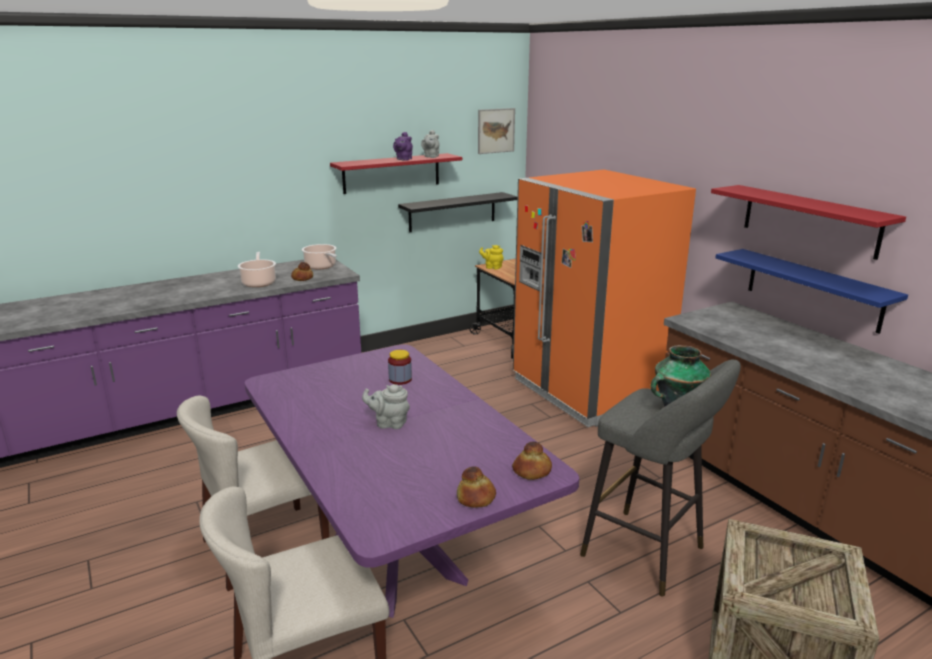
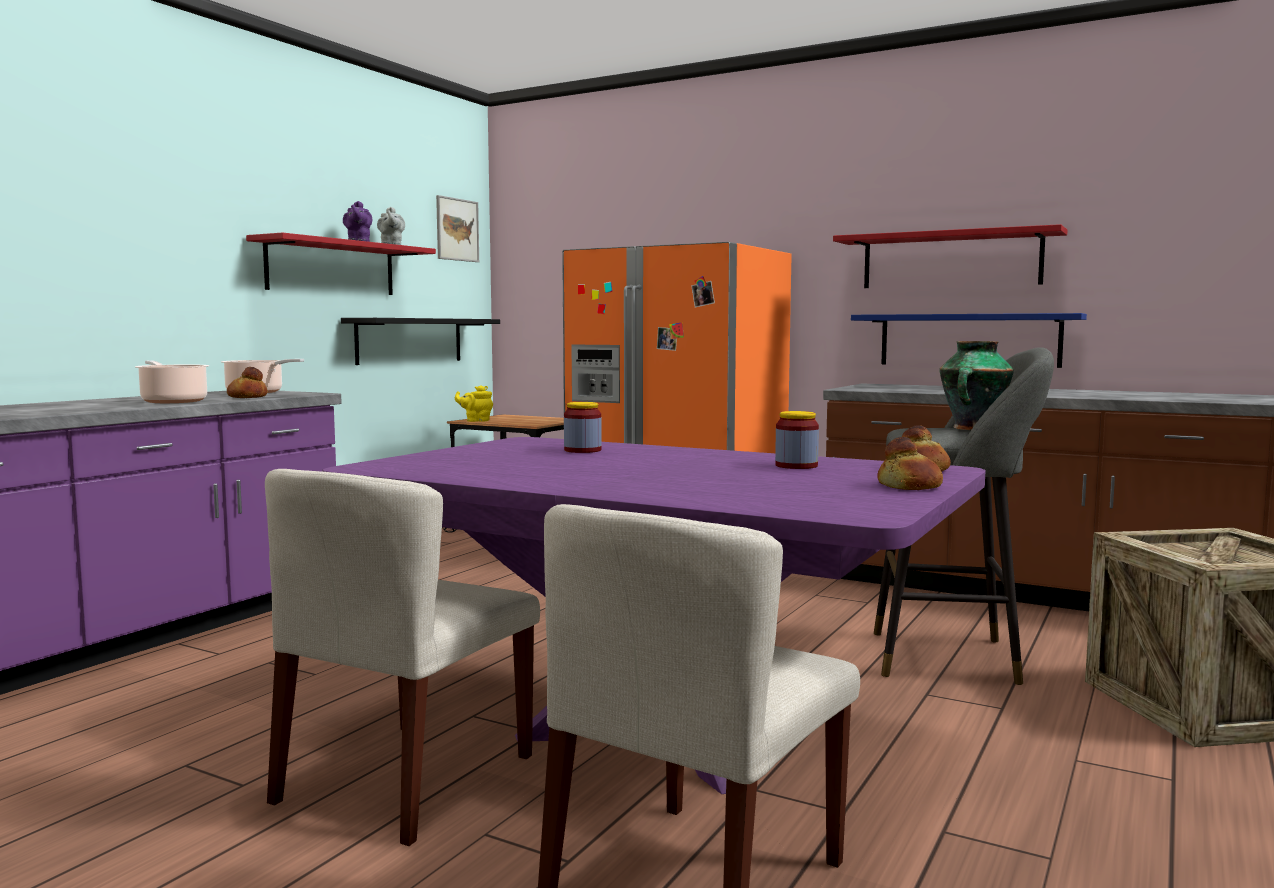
camera: 30 degrees left, 15 degrees down
(389, 423) = (653, 469): grey teapot -> none
(471, 441) = (796, 466): none -> jar

